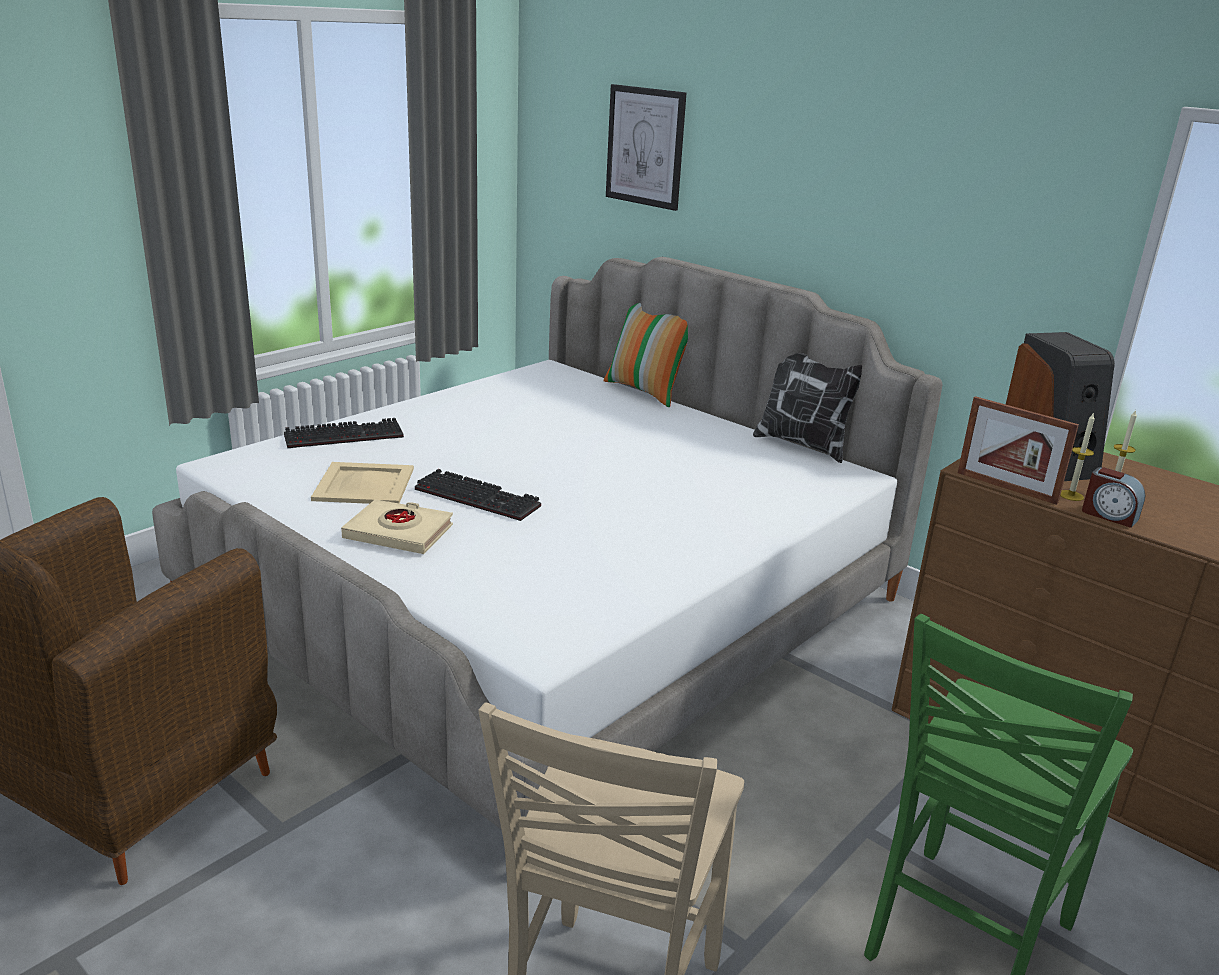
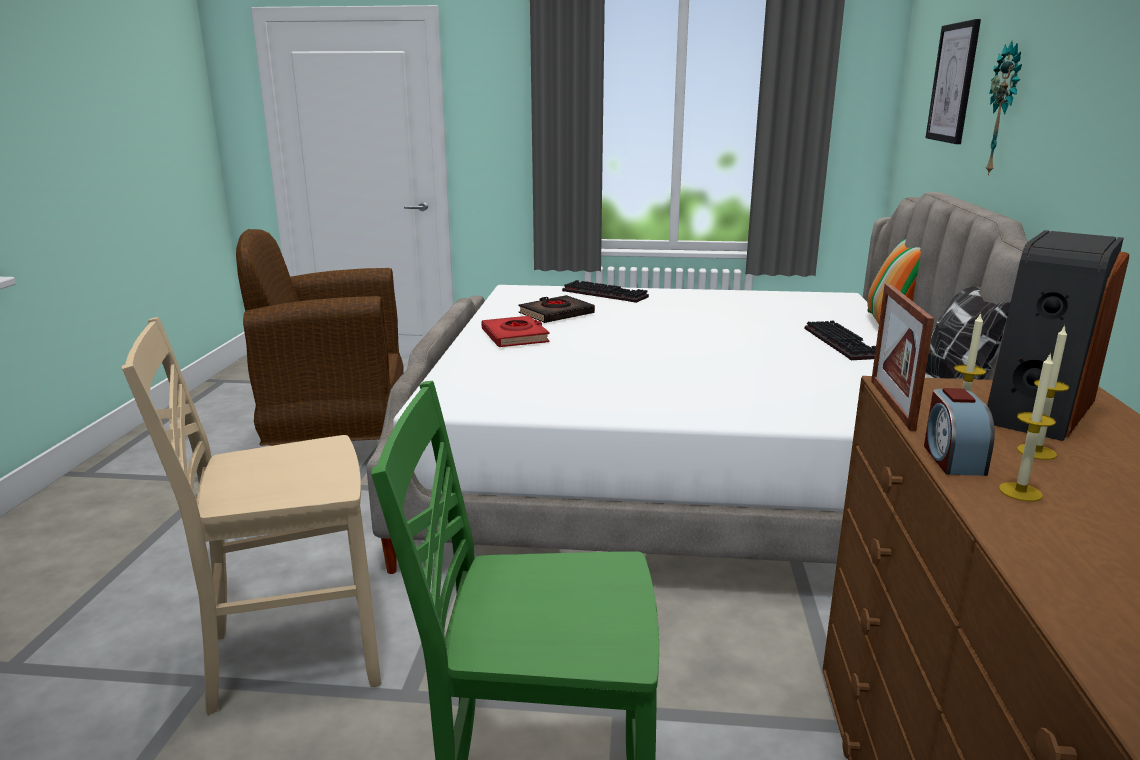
camera: 55 degrees right, 5 degrees down
(363, 484) = (556, 314): beige tray -> black book
(399, 533) = (515, 337): beige book -> red book
(480, 498) = (601, 338): keyboard -> keyboard (844, 343)
(755, 188) = (1005, 110): none -> wall clock
(1165, 523) = (1020, 492): none -> candle

